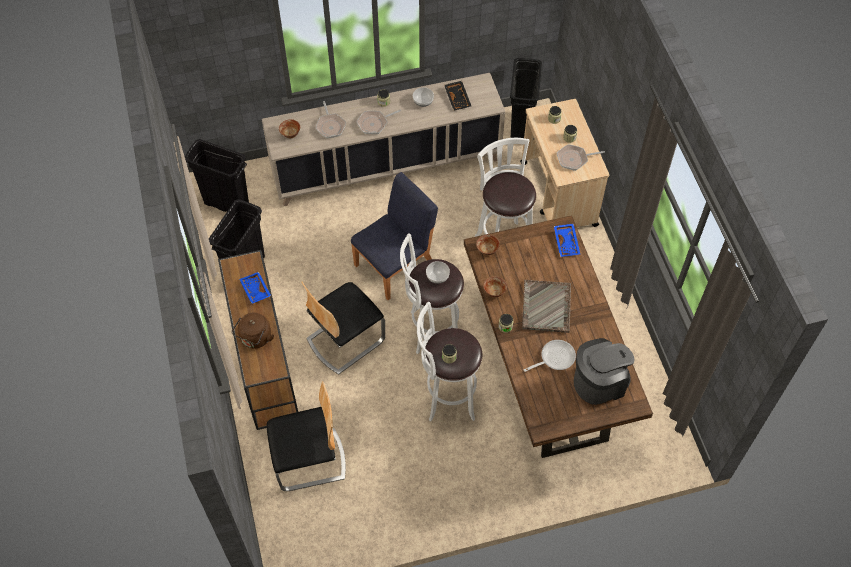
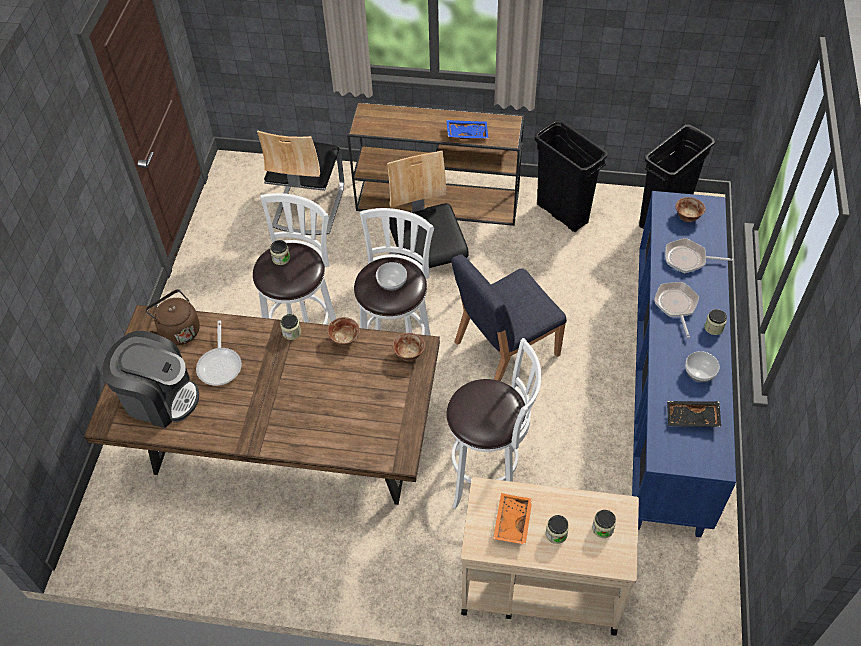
camera: 115 degrees right, 5 degrees down
(255, 339) = (407, 120): brown kettle -> brown kettle (178, 330)
(386, 166) = (669, 389): beige cabinet -> blue cabinet
(396, 265) = (505, 348): blue chair -> blue chair turned 75 degrees clockwise
(520, 128) = (687, 588): black trash can -> none
(546, 307) = (291, 384): grey tray -> none
(567, 243) = (373, 449): blue tray -> none
(574, 159) = (511, 522): frying pan -> orange tray
(599, 382) = (159, 397): coffee machine -> coffee machine turned 75 degrees counterclockwise

